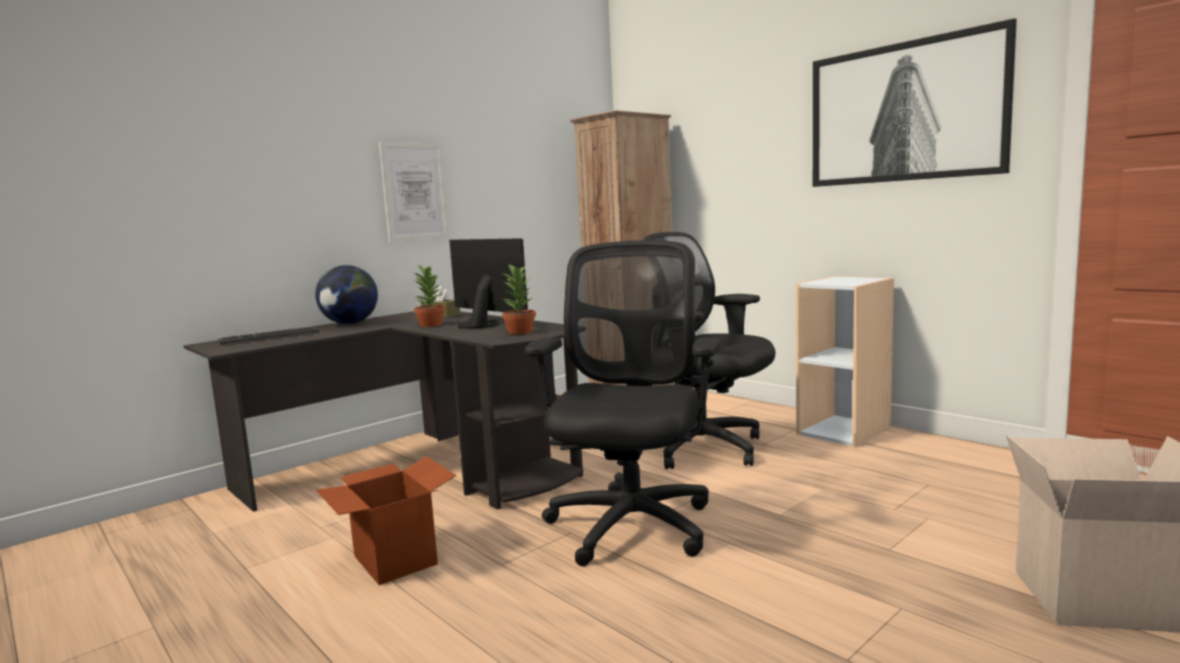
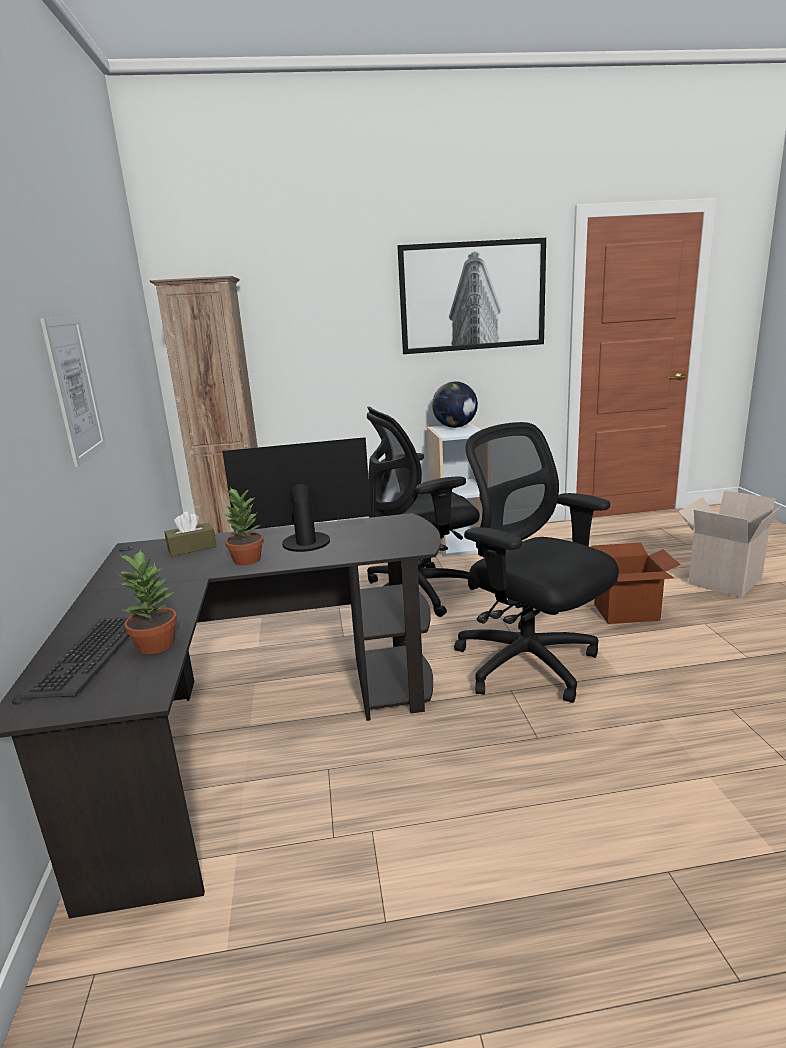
camera: 55 degrees left, 10 degrees up
(350, 323) = (113, 596): globe -> globe (455, 427)
(394, 560) = (473, 796): cardboard box -> cardboard box (625, 612)
(520, 332) = (388, 534): potted plant -> potted plant (155, 644)

